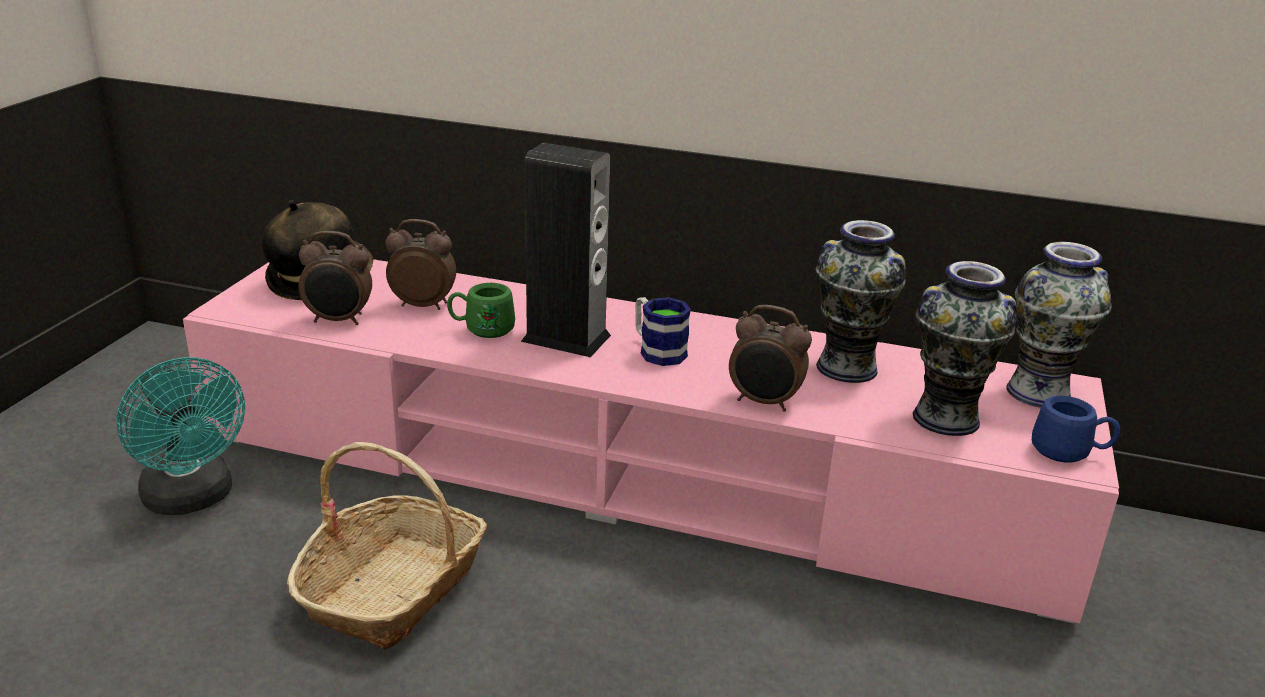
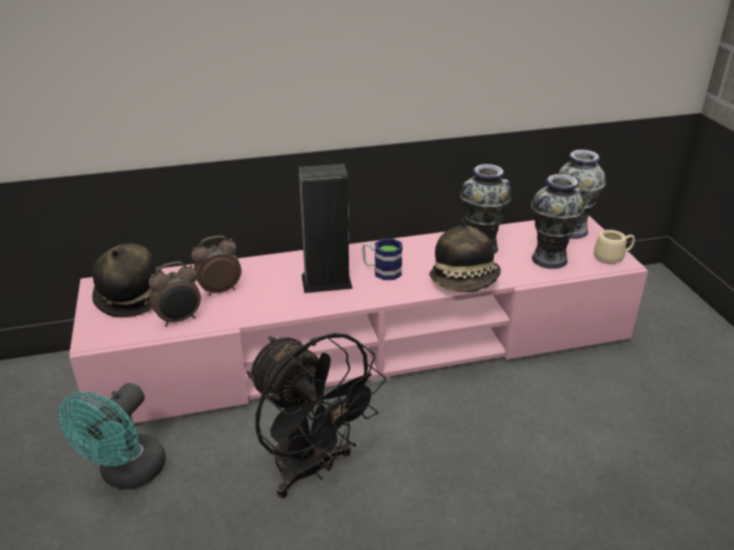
camera: 30 degrees left, 5 degrees up
(193, 499) = (127, 474): turquoise fan -> turquoise fan turned 90 degrees clockwise
(394, 588) = (311, 469): basket -> black fan
(482, 329) = (273, 293): green mug -> none
(764, 402) = (465, 282): alarm clock -> hat
(1069, 453) = (612, 257): blue mug -> beige mug

